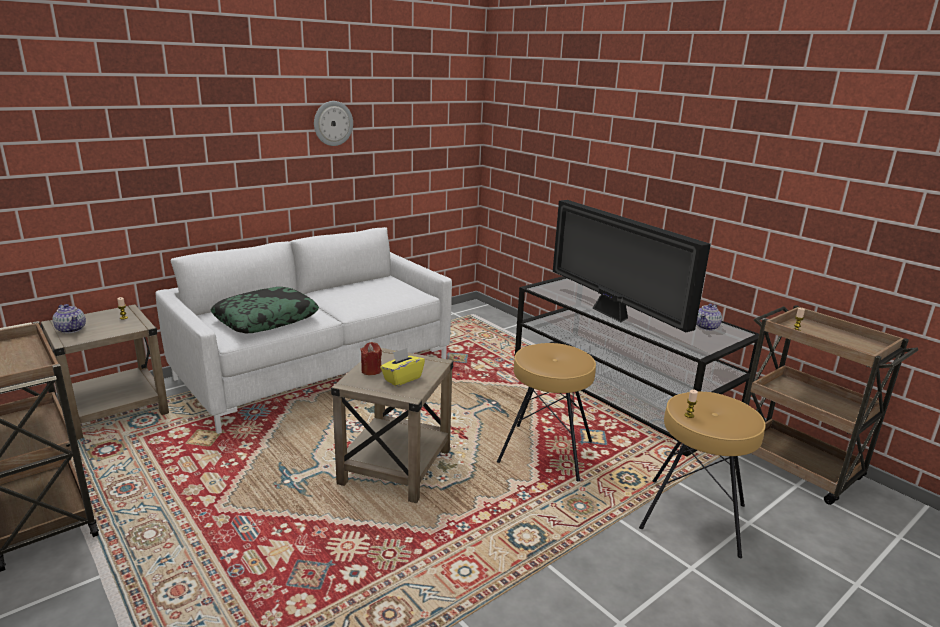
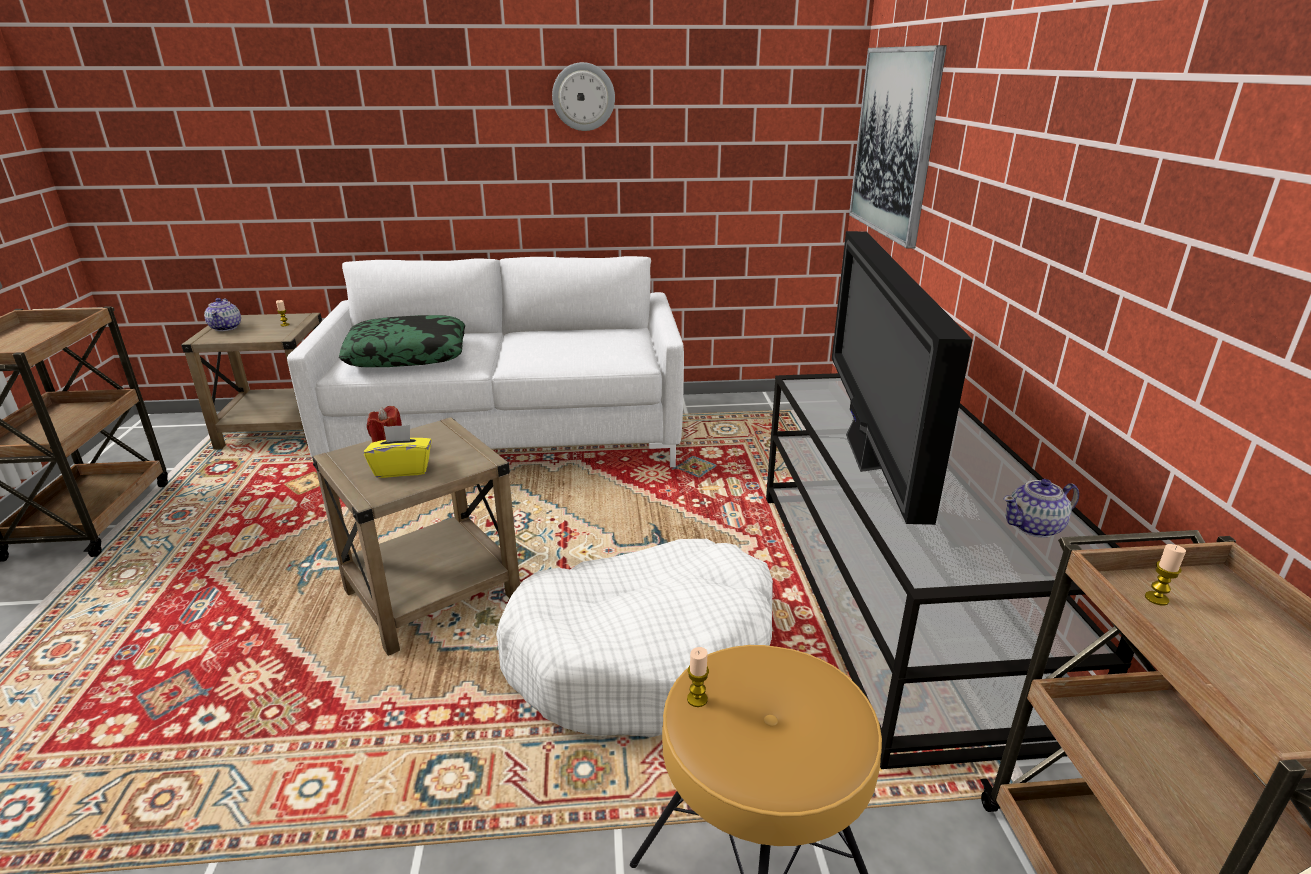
camera: 35 degrees right, 5 degrees up
(526, 147) = (894, 143): none -> picture
(545, 452) = (645, 655): brown stool -> white dog bed

